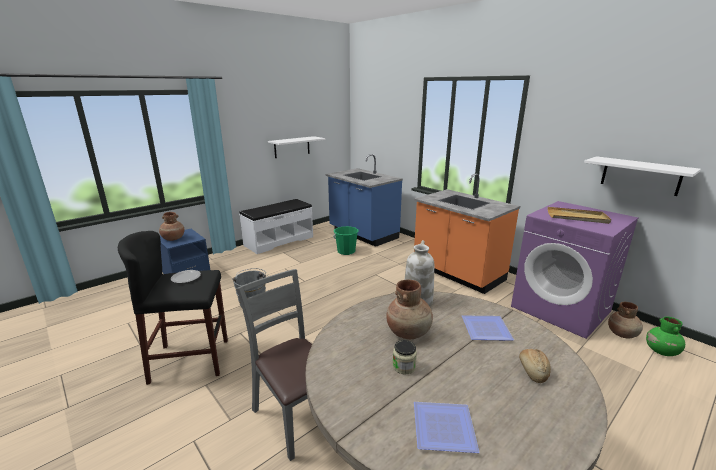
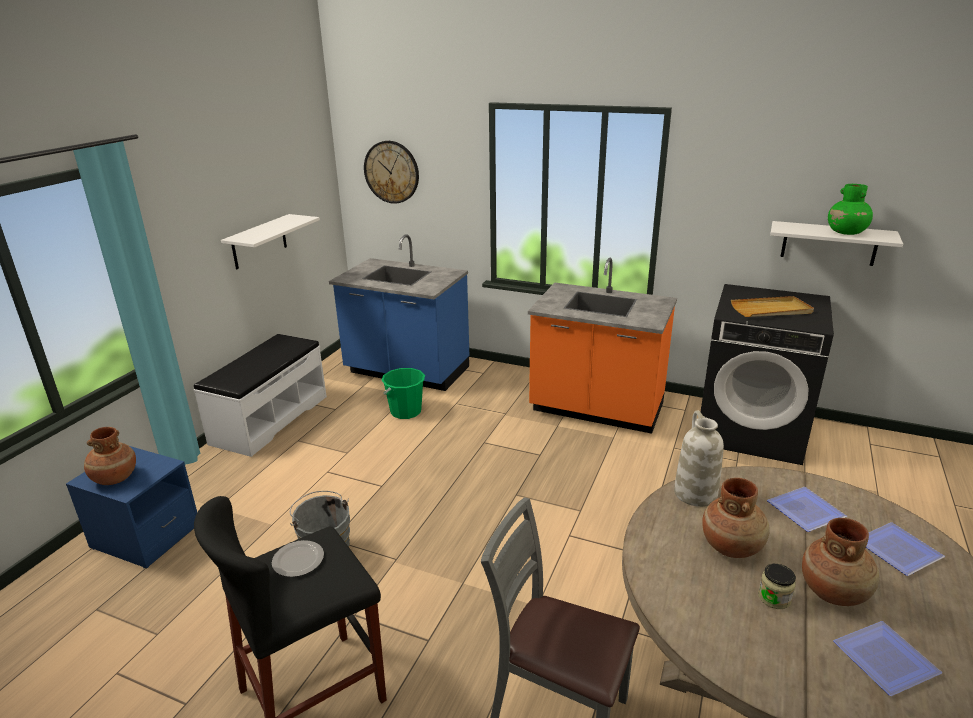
camera: 25 degrees left, 5 degrees up
(374, 120) = (391, 172): none -> wall clock
(533, 371) = (894, 550): bread -> plate
(561, 309) = (751, 430): purple washing machine -> black washing machine
(622, 334) = (831, 446): brown vase -> brown vase (834, 591)
(661, 351) = (879, 457): green vase -> green vase (846, 232)

